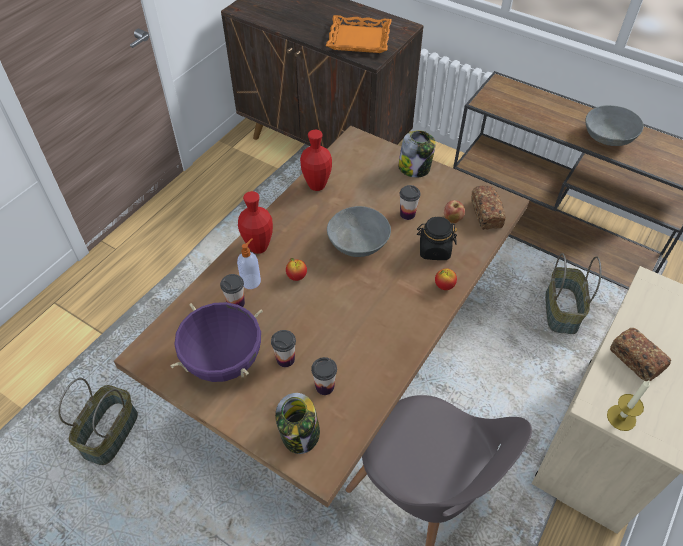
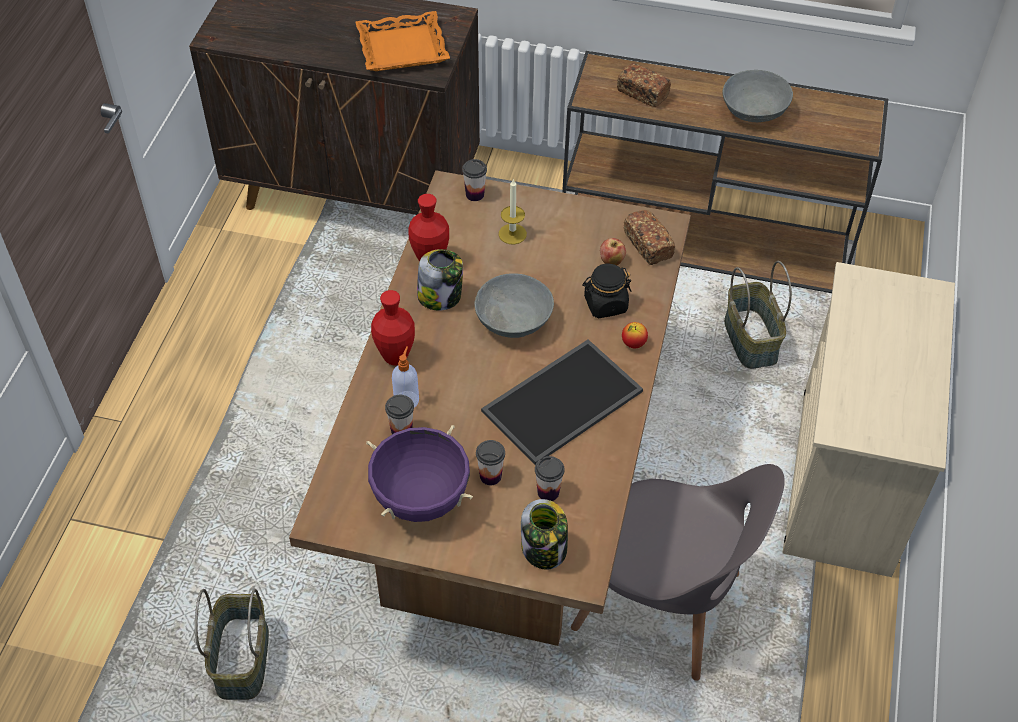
camera: 20 degrees left, 0 degrees up
(296, 276) = (458, 379): apple -> none
(369, 314) = (562, 399): none -> tray
(407, 214) = (556, 269): cup -> cup (475, 194)
(415, 168) = (541, 208): jar -> jar (440, 296)
(621, 417) = (866, 433): candle -> candle (512, 234)
(635, 360) = (863, 369): bread -> bread (642, 93)

